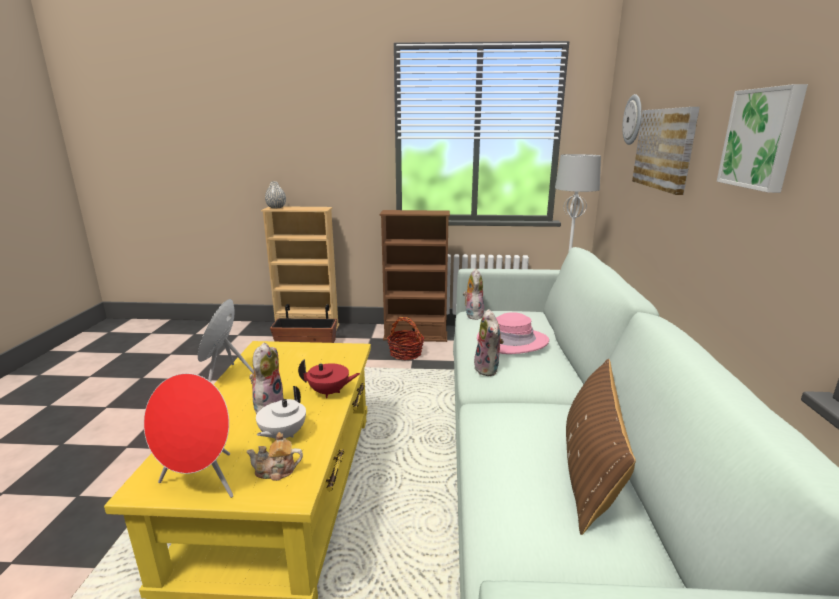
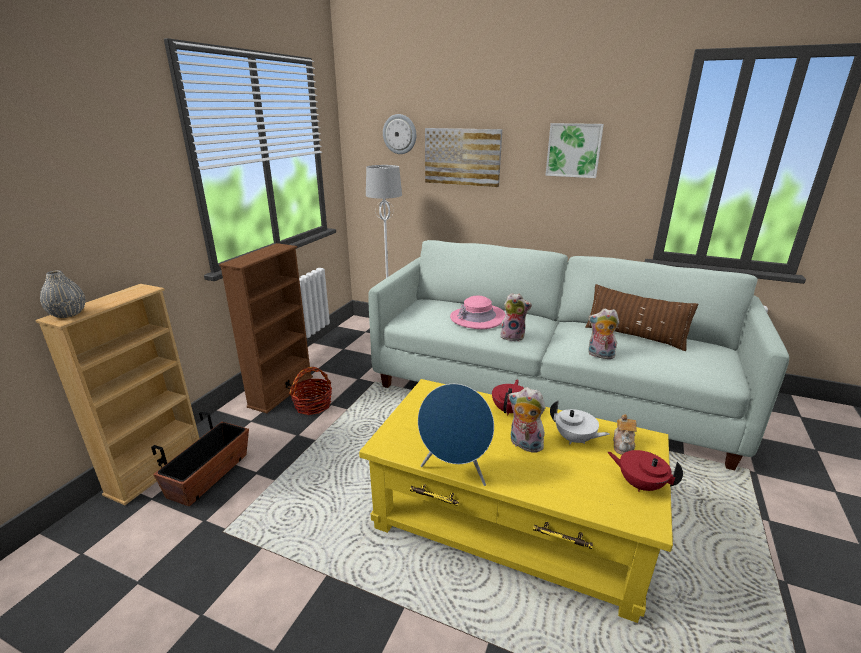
camera: 70 degrees left, 5 degrees up
(201, 483) = (640, 484): red speaker -> red teapot
(472, 315) = (410, 321): plush toy -> plush toy (600, 355)

